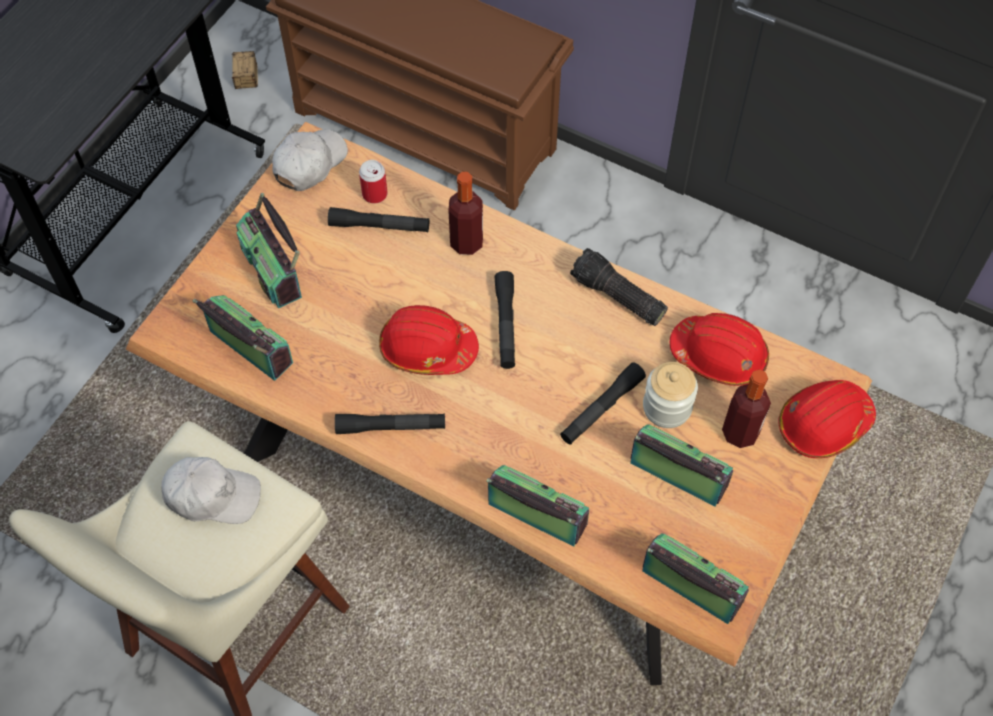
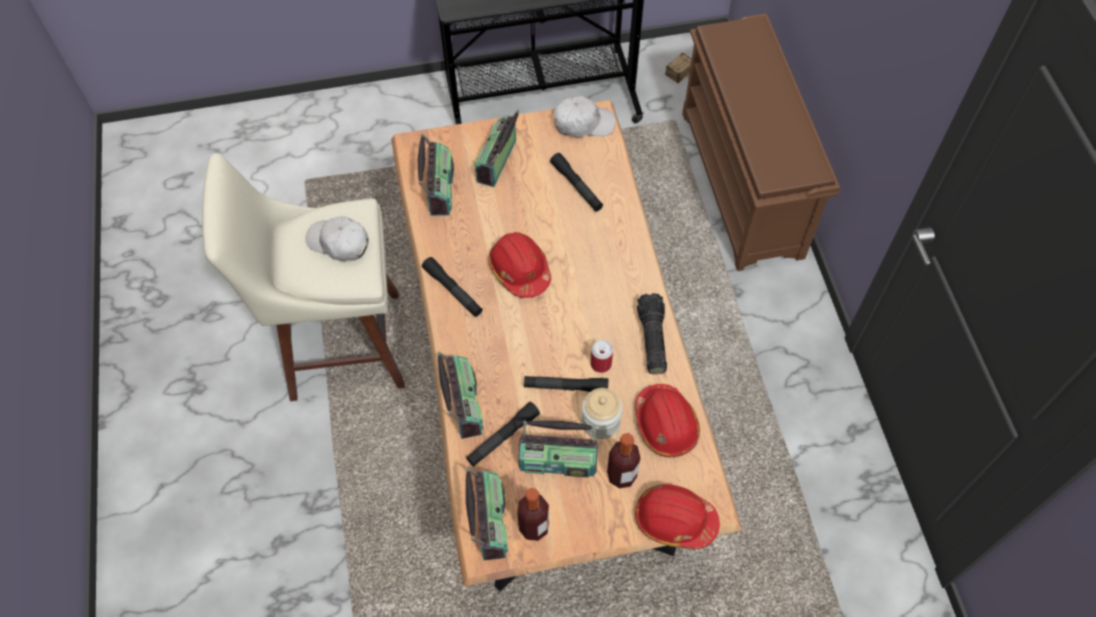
camera: 50 degrees right, 0 degrees up
(212, 495) = (339, 243): white cap -> white cap turned 150 degrees clockwise
(374, 194) = (595, 168): can -> can (601, 363)
(466, 243) = (609, 235): bottle -> bottle (534, 527)
(505, 324) = (574, 296): black flashlight -> black flashlight (503, 437)
(677, 476) = (558, 461): radio -> radio turned 105 degrees clockwise

